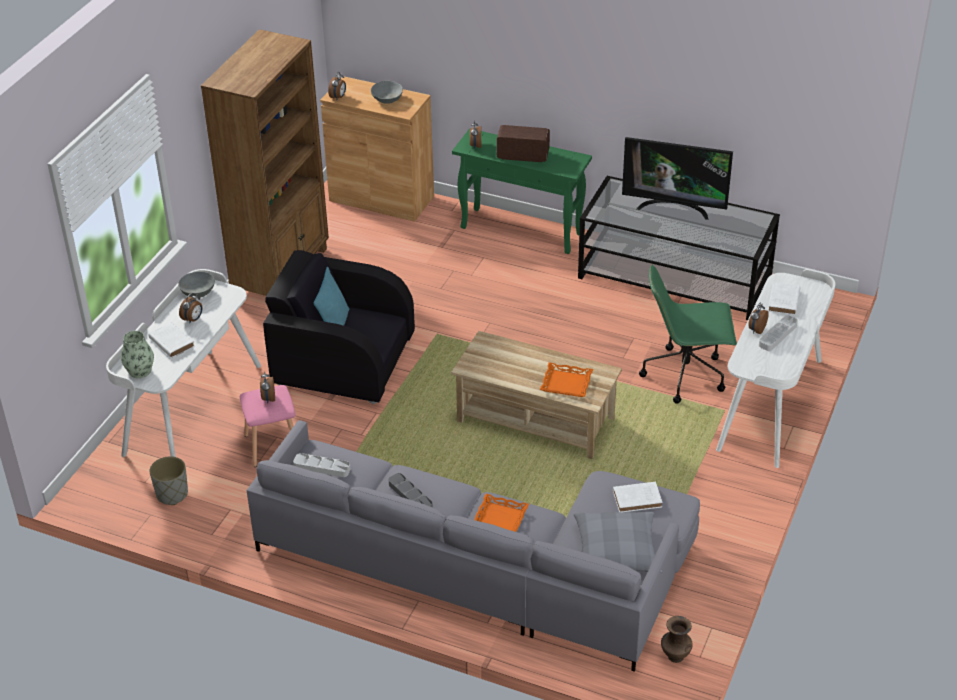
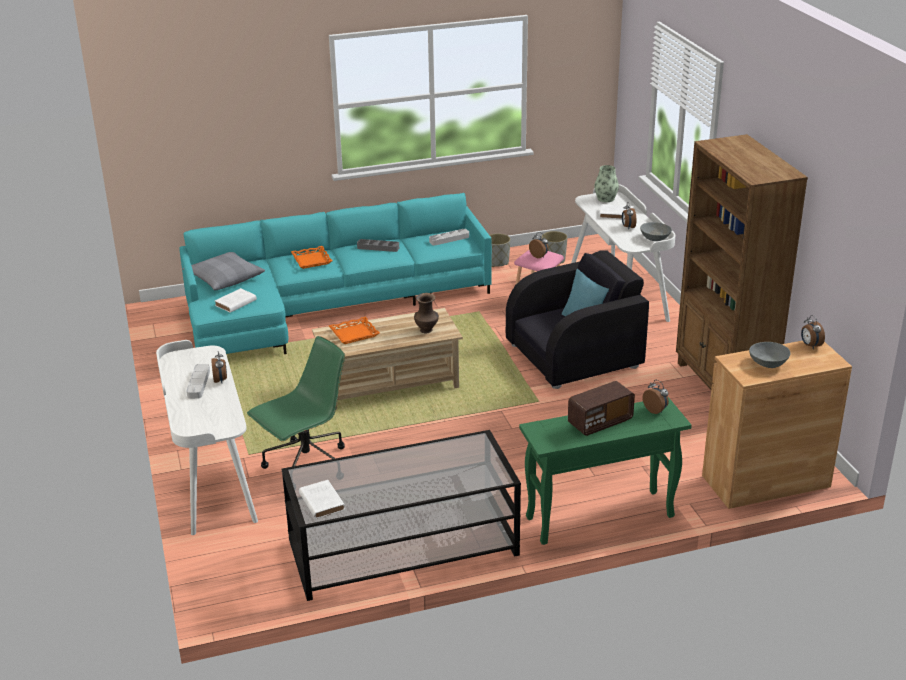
camera: 140 degrees right, 10 degrees down
(229, 528) = (497, 262): none -> grey planter
(487, 567) = (325, 306): grey sofa -> turquoise sofa
(674, 207) = (415, 482): television -> none
(675, 656) = (168, 318): brown vase -> brown vase (427, 330)
(783, 302) = (214, 411): white book -> white book (321, 501)

